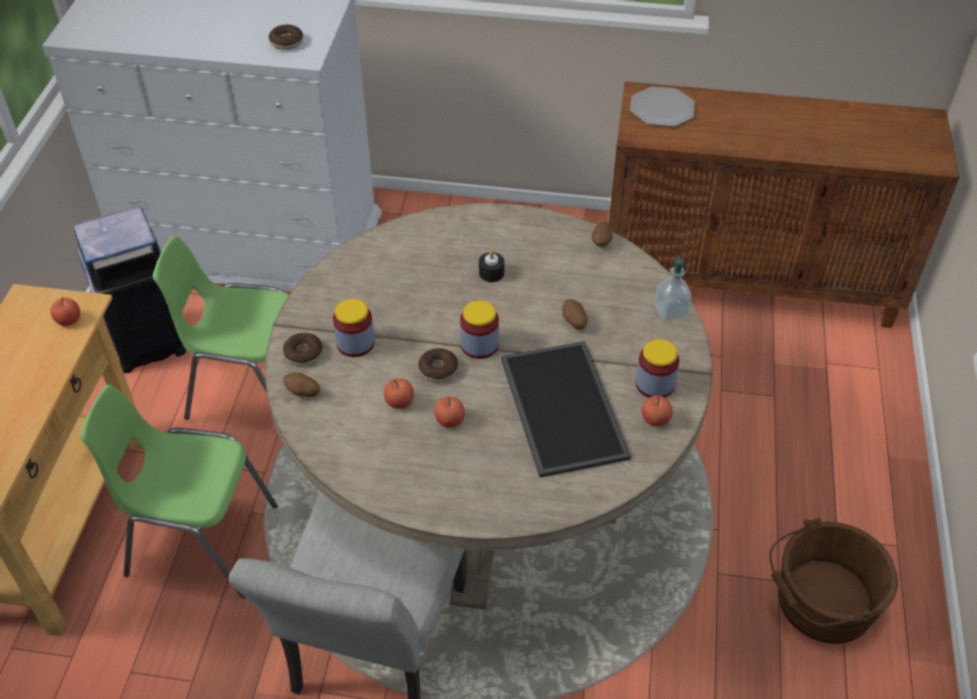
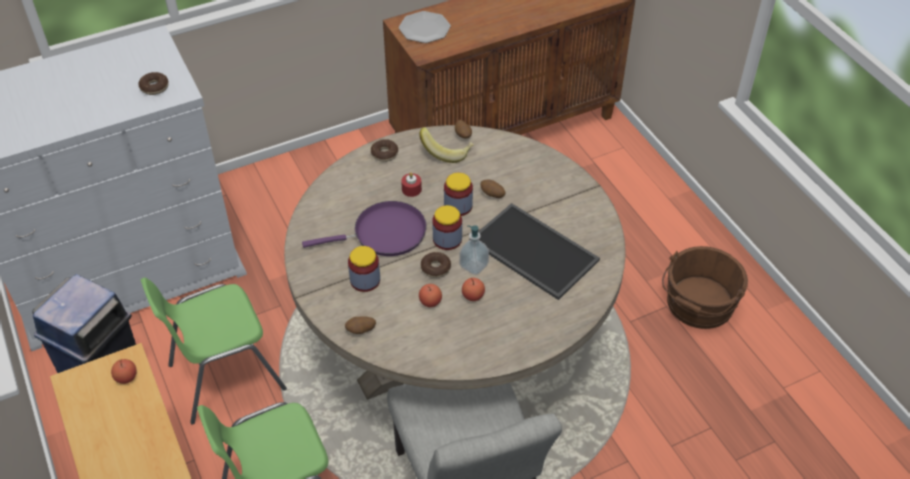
camera: 35 degrees left, 0 degrees up
(303, 353) = (336, 305): donut -> donut (384, 154)
(420, 305) = (384, 234): none -> purple frying pan
(491, 273) = (411, 189): black candle -> red candle
(566, 251) = (447, 152): none -> banana
(654, 384) = (573, 208): jar -> jar (458, 206)
(655, 419) = (592, 229): apple -> none
(670, 311) = (543, 159): soap dispenser -> soap dispenser (474, 265)

